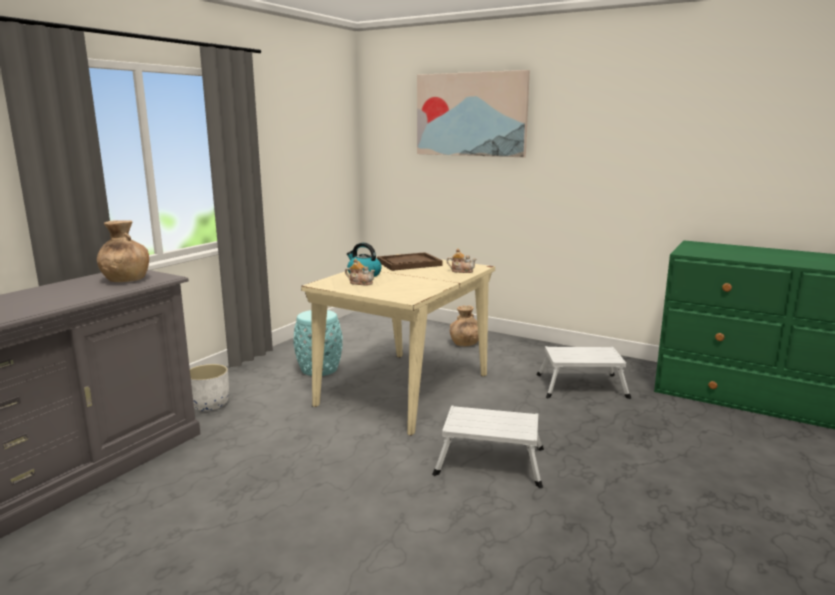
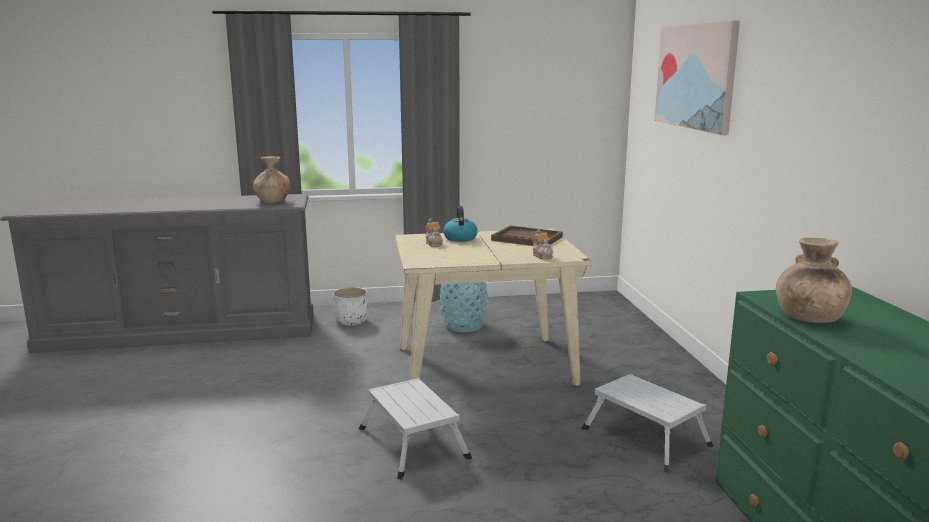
camera: 50 degrees right, 0 degrees up
(465, 343) = (630, 353): brown vase -> brown vase (809, 317)

